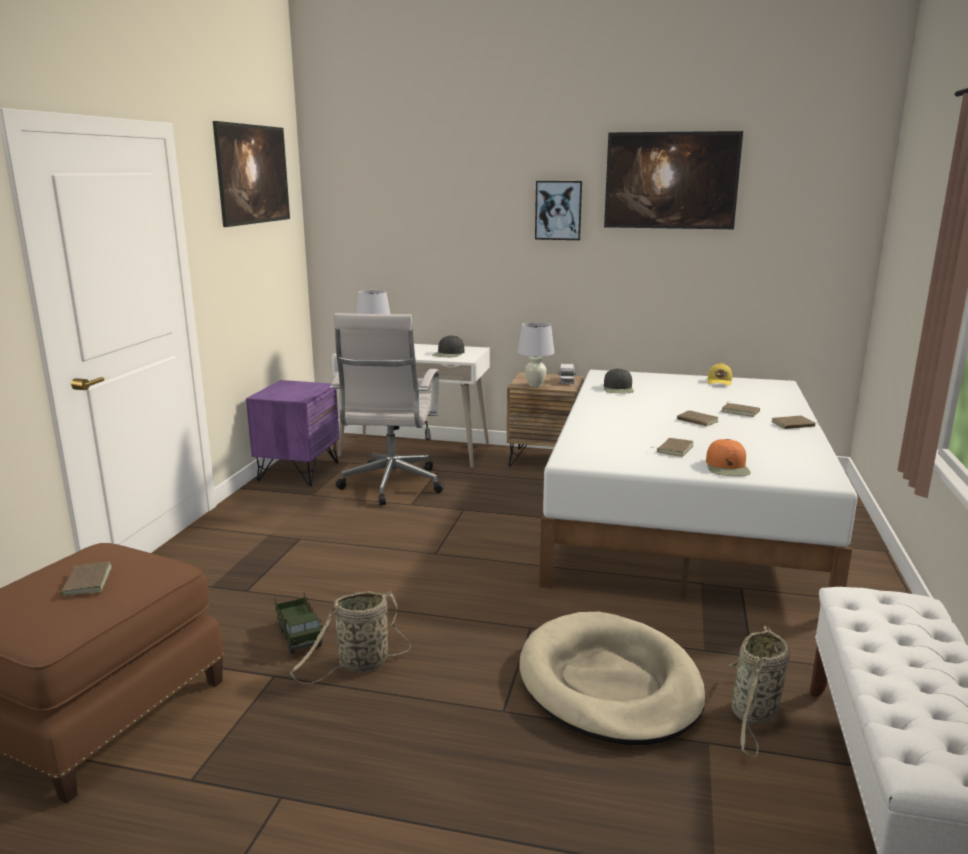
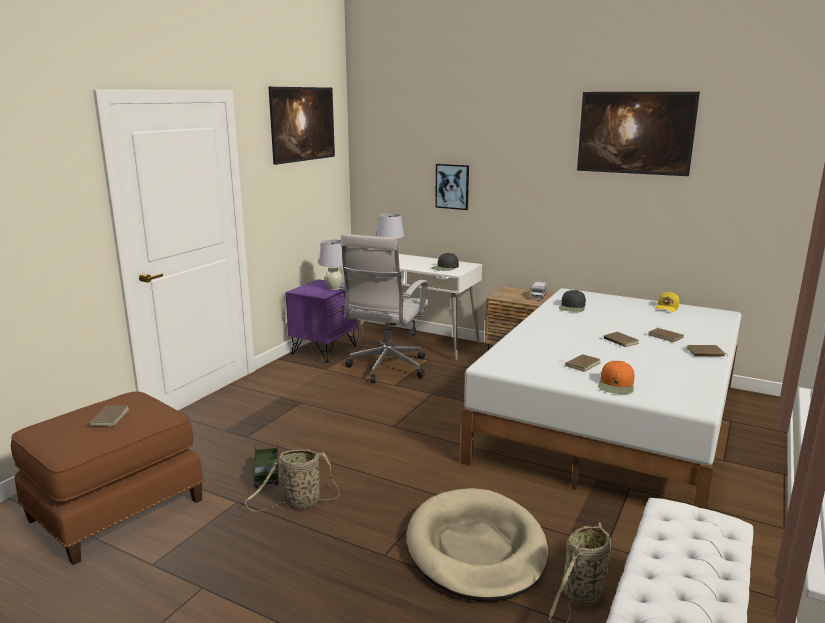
camera: 15 degrees right, 0 degrees up
(535, 385) = (510, 298): white table lamp -> white table lamp (334, 288)
(558, 210) = (540, 155): picture -> picture (452, 186)

